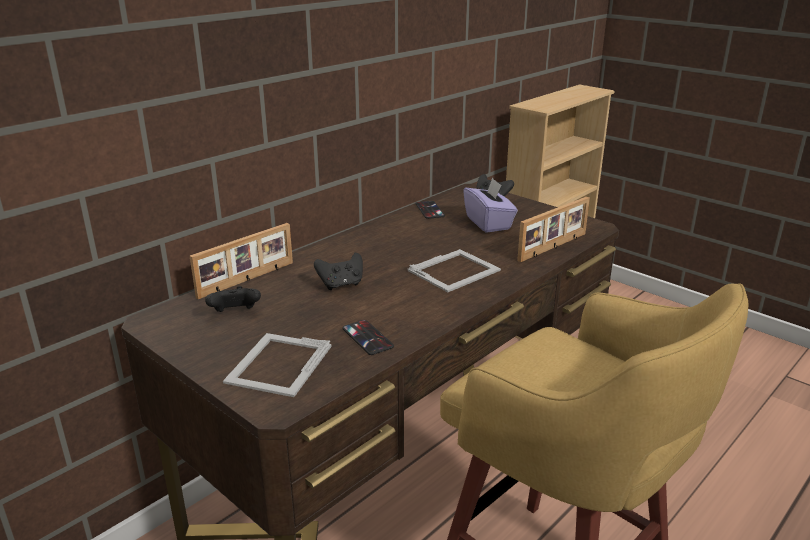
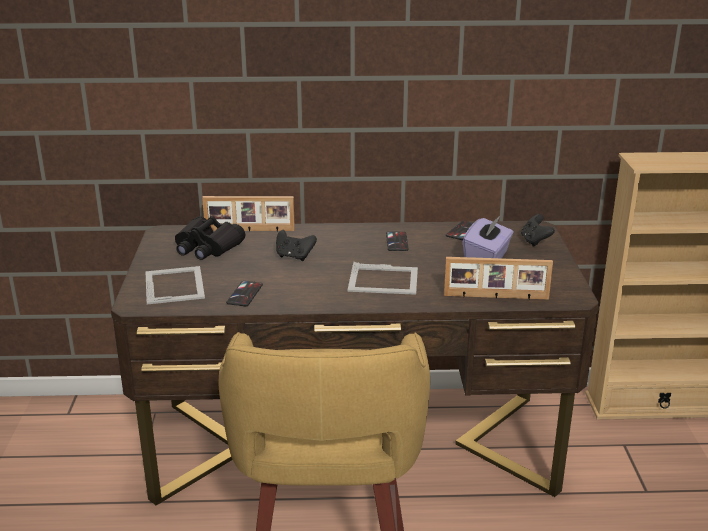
camera: 45 degrees right, 0 degrees up
(235, 313) = (207, 247): black game controller -> black binoculars
(278, 364) = (175, 284): picture frame -> picture frame turned 105 degrees clockwise
(399, 237) = (397, 241): none -> phone

